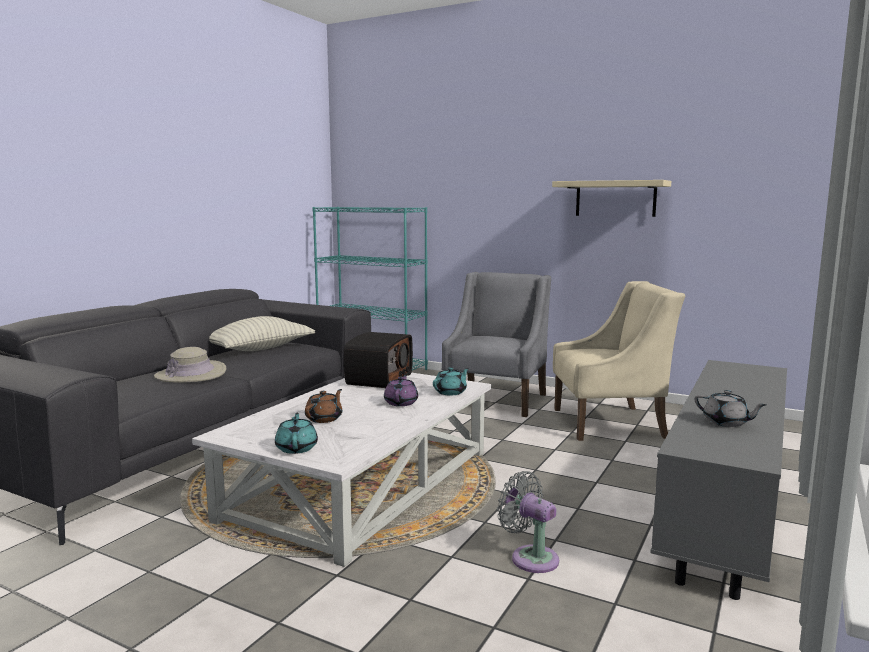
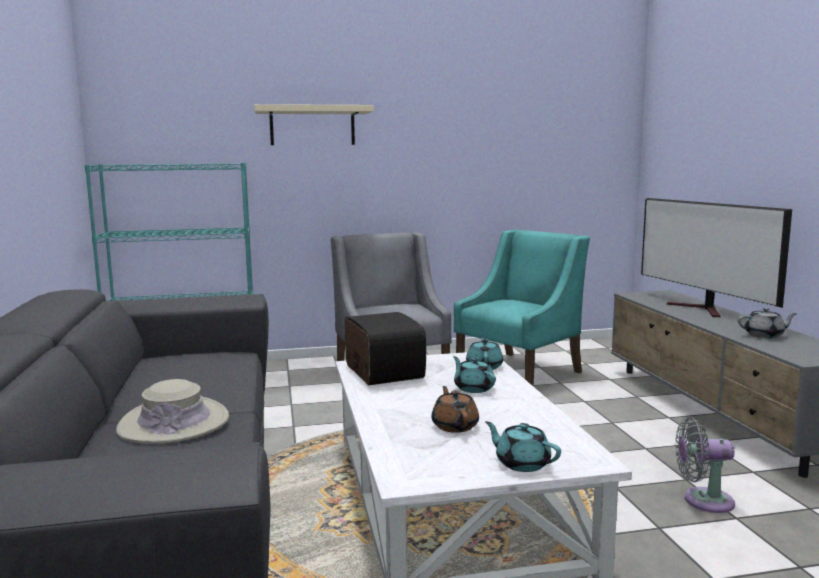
camera: 40 degrees left, 0 degrees up
(259, 349) = (168, 370): pillow -> none
(401, 402) = (473, 388): purple teapot -> turquoise teapot
(609, 423) = (520, 371): beige armchair -> turquoise armchair
(615, 198) = (466, 150): beige shelf -> beige shelf (312, 126)
(749, 390) = (703, 310): none -> television

